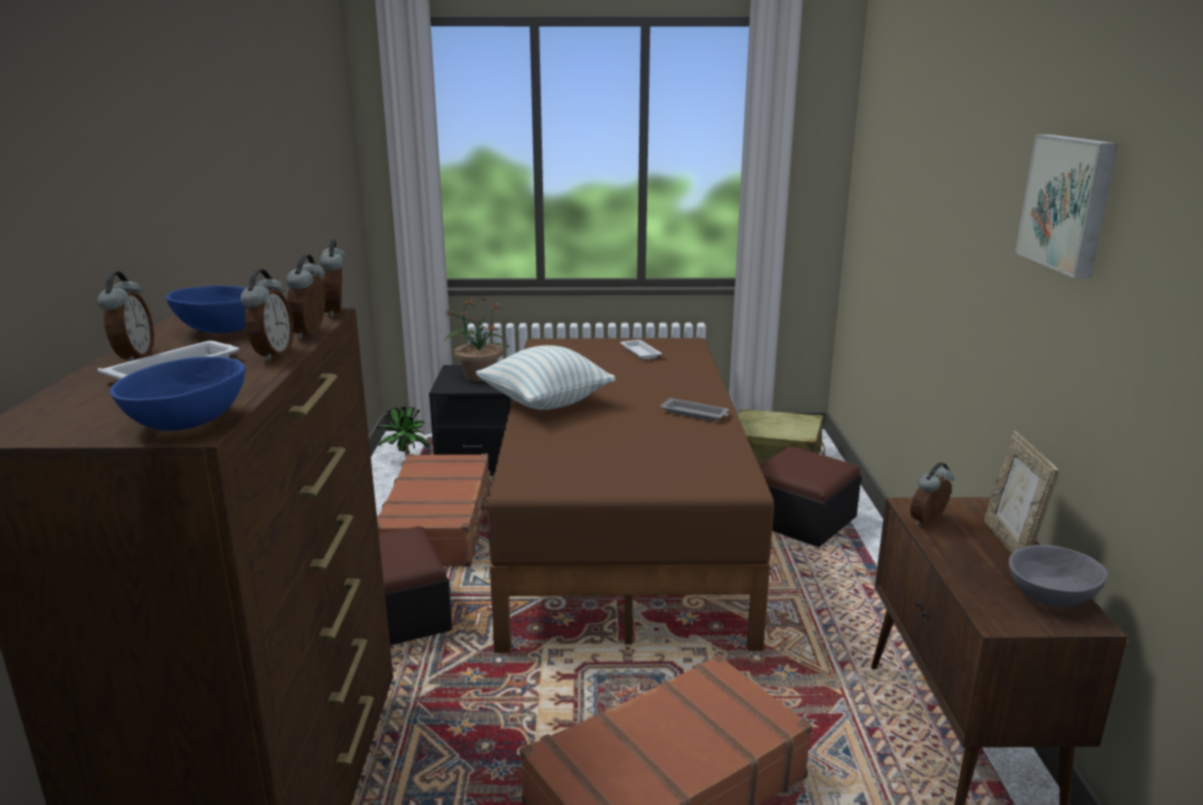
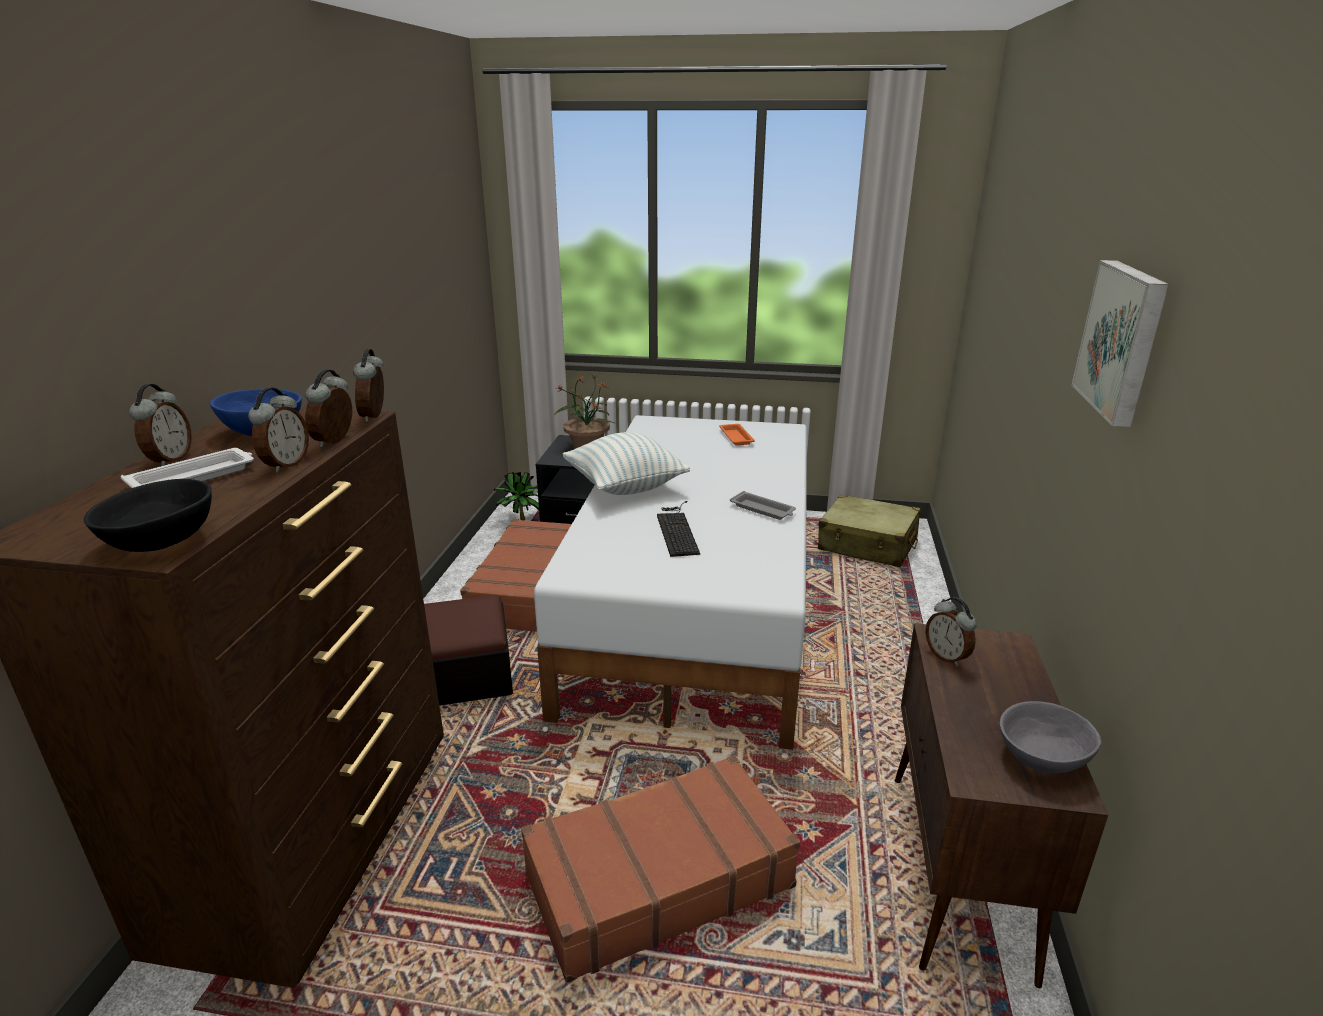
camera: 10 degrees right, 5 degrees up
(189, 422) = (163, 541): blue bowl -> black bowl
(616, 436) = (677, 529): none -> keyboard
(622, 524) = (698, 603): brown bed -> white bed
(640, 352) = (735, 437): white tray -> orange tray
(800, 519) = (872, 614): ottoman -> none
(929, 522) = (947, 656): alarm clock -> alarm clock turned 90 degrees counterclockwise
(1010, 543) = (1023, 690): picture frame -> none

